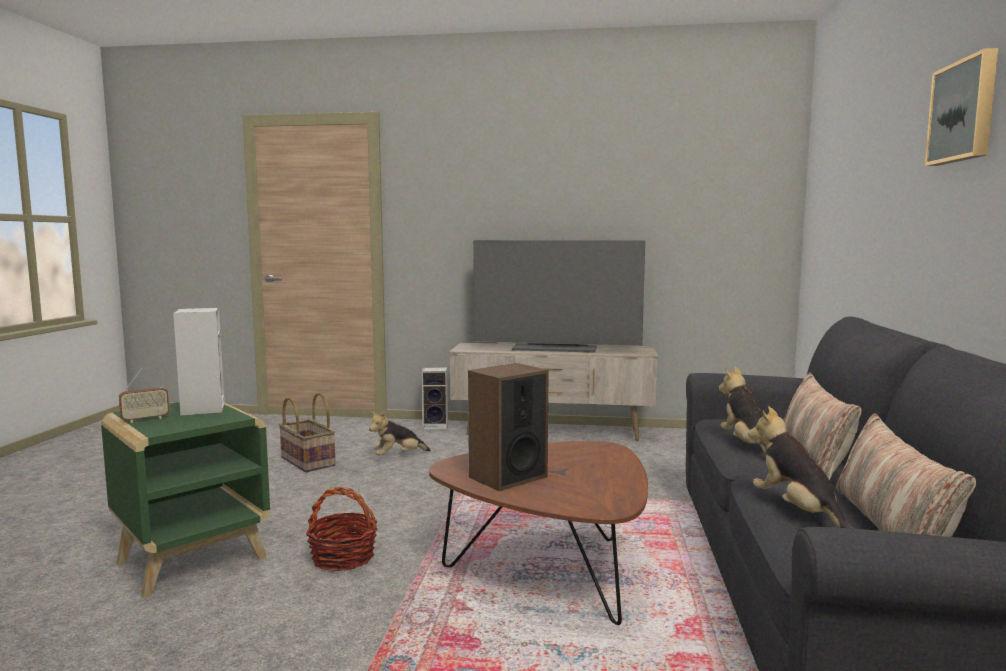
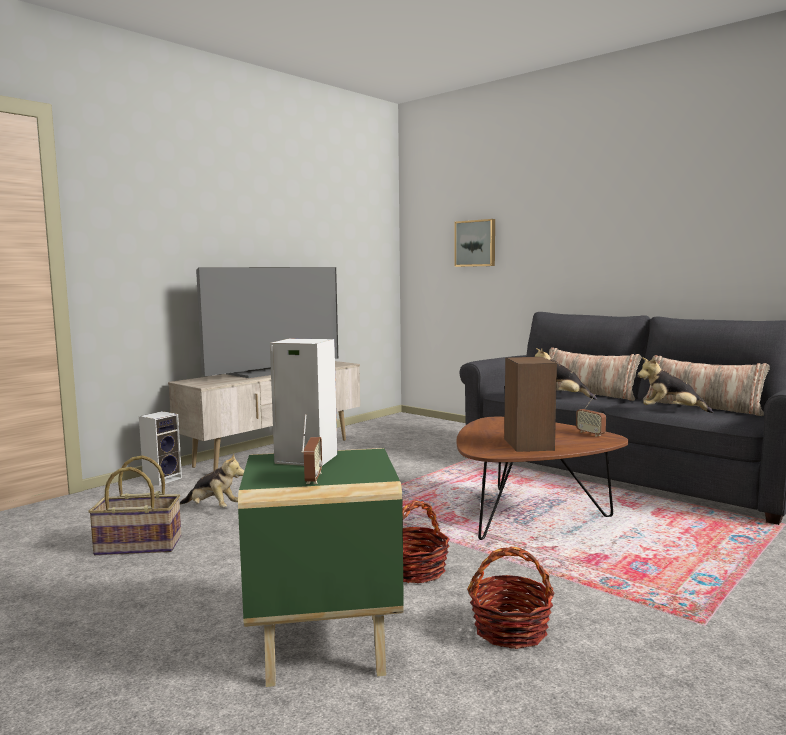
camera: 55 degrees left, 0 degrees up
(245, 631) = (510, 630): none -> basket
(398, 456) = (213, 508): plush toy -> plush toy turned 75 degrees counterclockwise
(612, 495) = (590, 433): none -> radio
(965, 111) = (610, 191): picture -> picture (475, 243)

